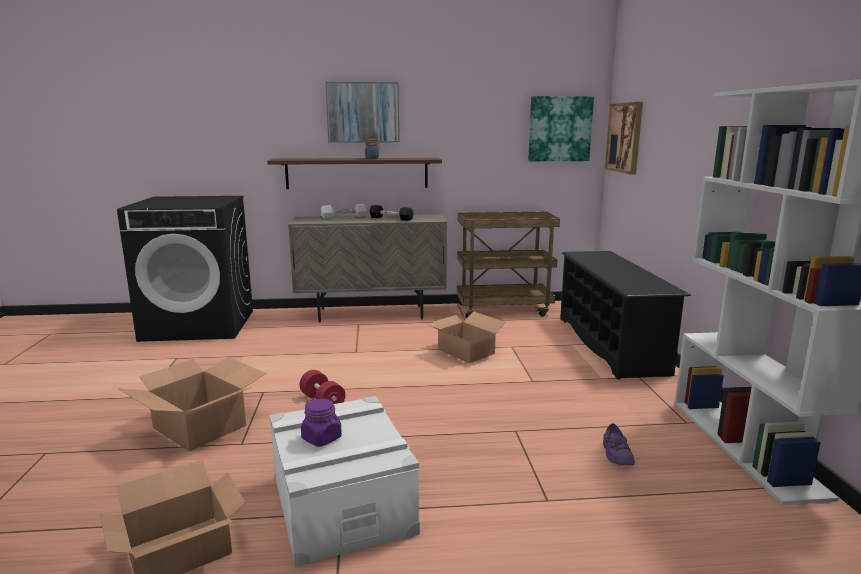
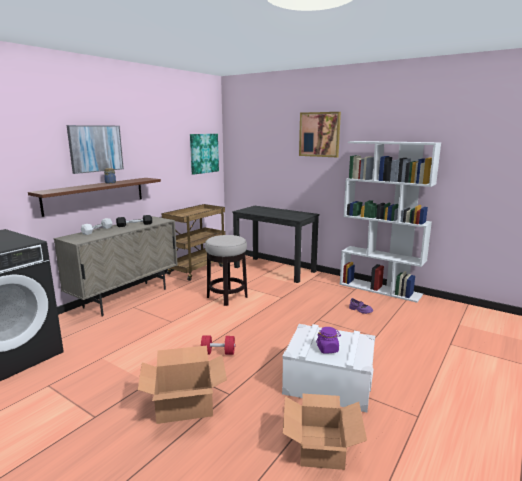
camera: 50 degrees left, 0 degrees up
(466, 352) = (227, 297): cardboard box -> stool
(610, 344) = (274, 269): black shoe rack -> black desk
(624, 137) = (243, 157): picture -> picture (319, 134)

